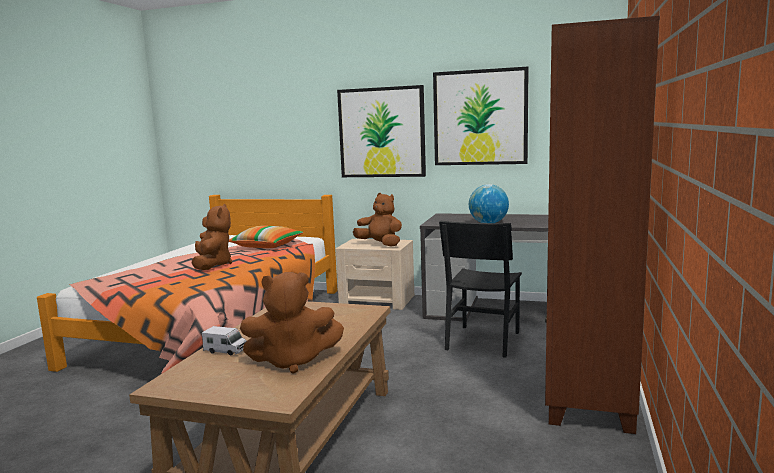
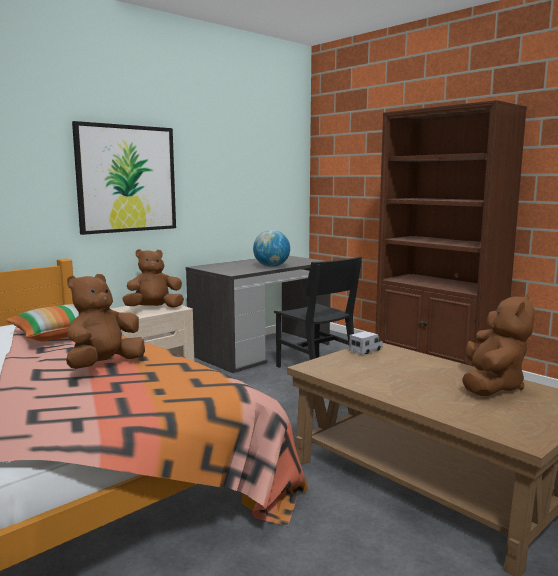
camera: 60 degrees left, 0 degrees up
(212, 265) = (104, 365): brown plush toy -> brown plush toy turned 75 degrees counterclockwise
(225, 350) = (439, 405): toy truck -> toy truck (366, 350)
(480, 117) = (220, 167): picture -> none

